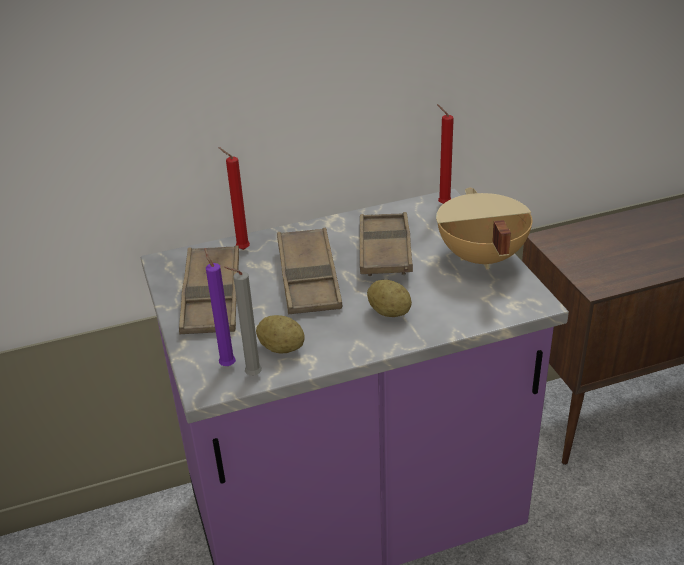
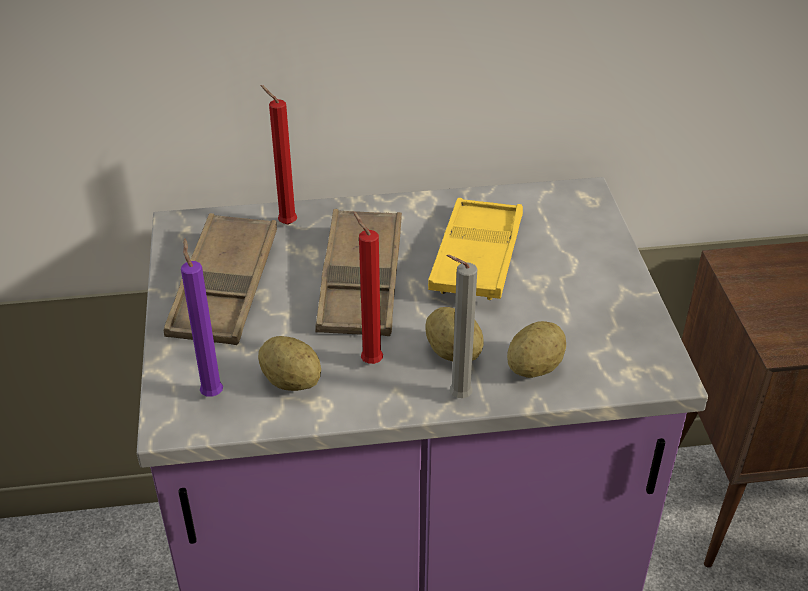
camera: 10 degrees right, 5 degrees up
(251, 376) = (237, 415): grey candle -> grey candle (456, 397)
(384, 250) = (477, 257): brown tray -> yellow tray
(442, 204) = (579, 198): red candle -> red candle (369, 360)
(448, 312) = (534, 367): none -> potato
(480, 257) = (606, 290): beige cooking pot -> none

